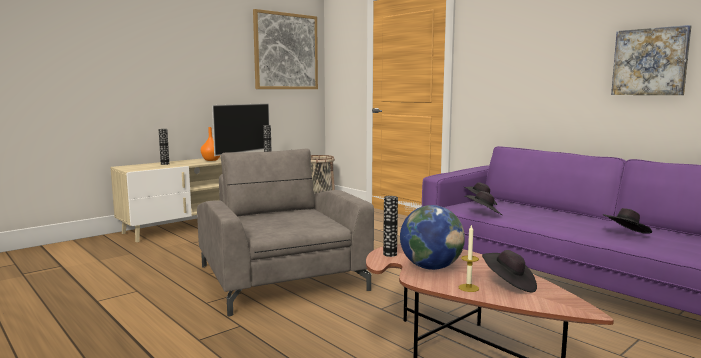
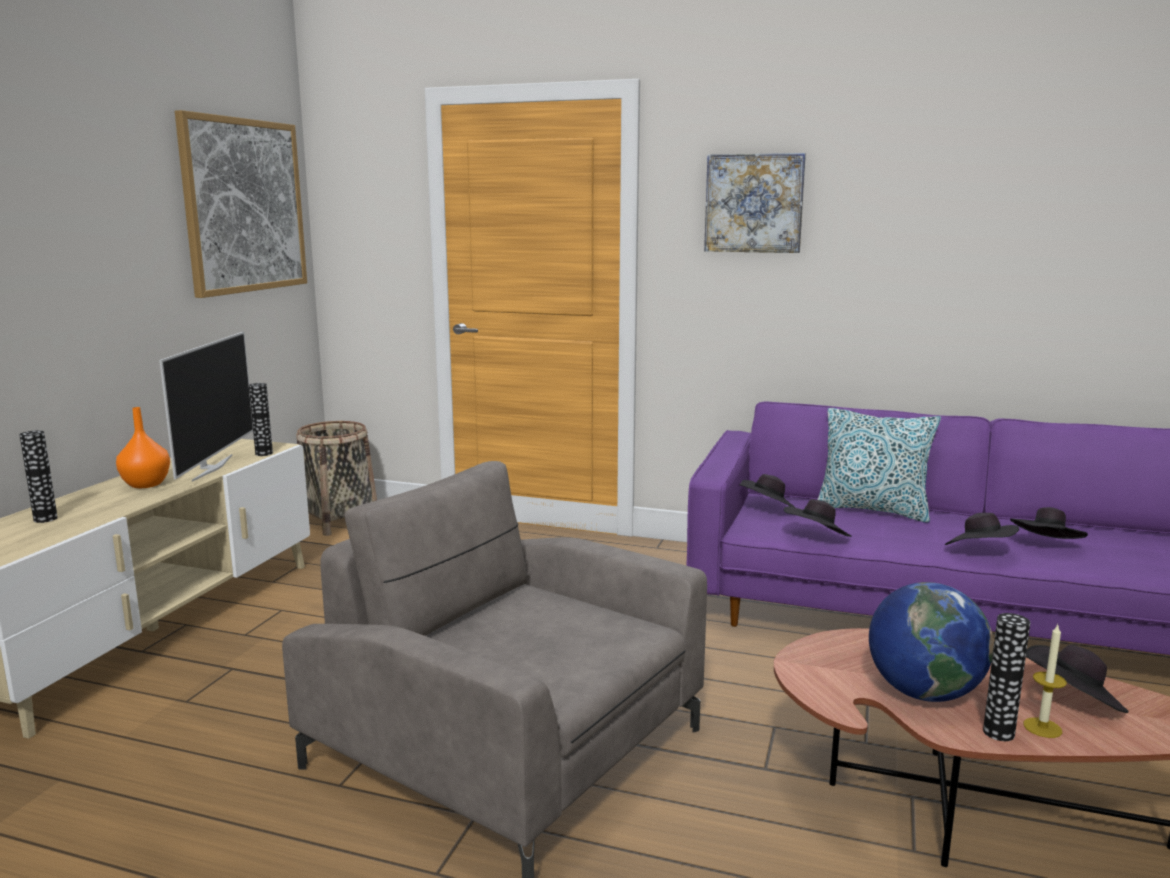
camera: 30 degrees left, 5 degrees up
(390, 254) = (819, 677): vase -> vase (998, 733)
(543, 210) = (873, 510): none -> pillow
(571, 230) = (980, 552): none -> black hat
(650, 62) = (1003, 262): picture -> picture (754, 203)

